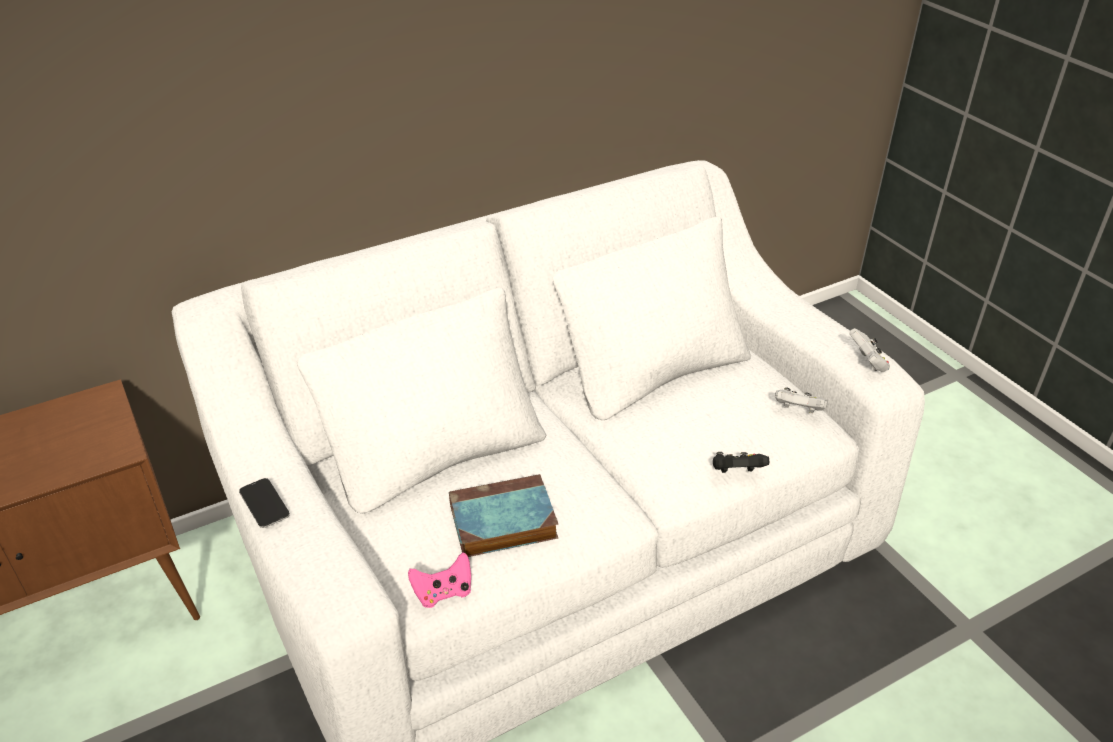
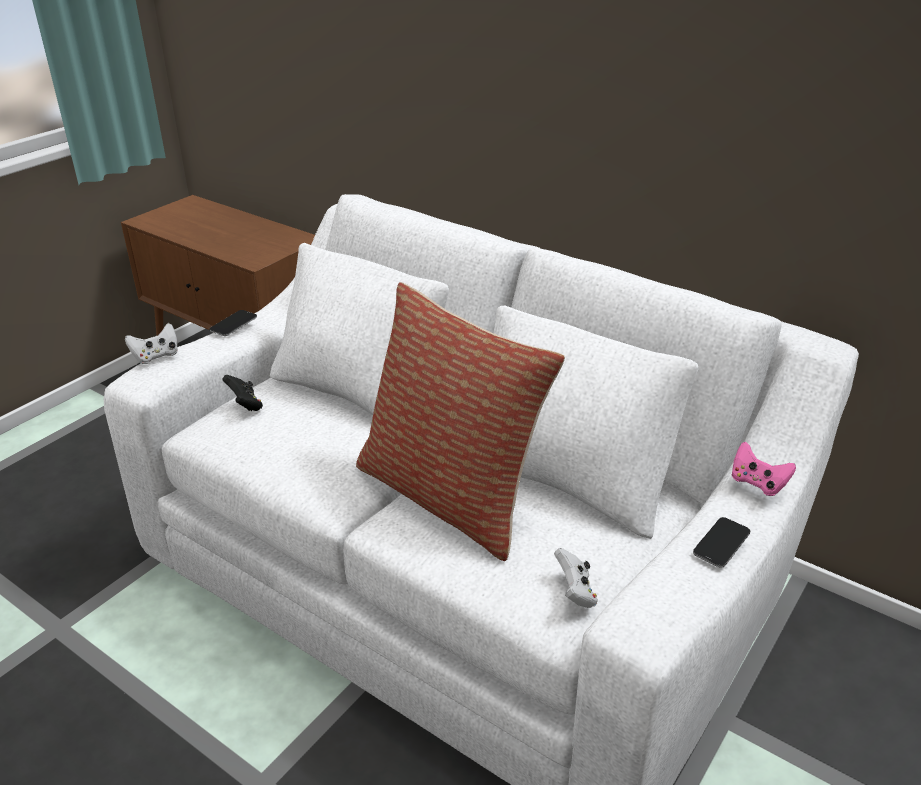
camera: 65 degrees right, 5 degrees down
(443, 592) = (202, 435): pink game controller -> pink game controller (757, 483)
(501, 522) = (286, 438): book -> none
(651, 438) = (450, 494): none -> pillow
(736, 472) = (436, 564): black game controller -> black game controller (245, 405)
(811, 316) = (721, 543): none -> phone
(867, 363) = (656, 603): white game controller -> white game controller (156, 356)

